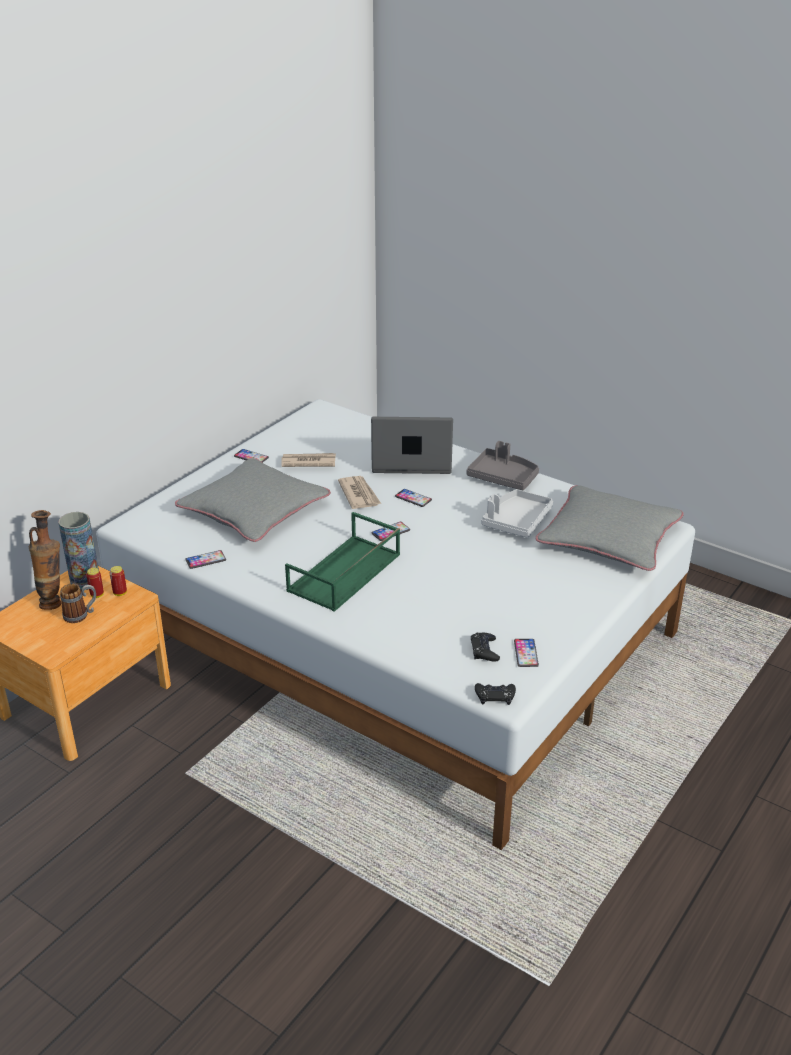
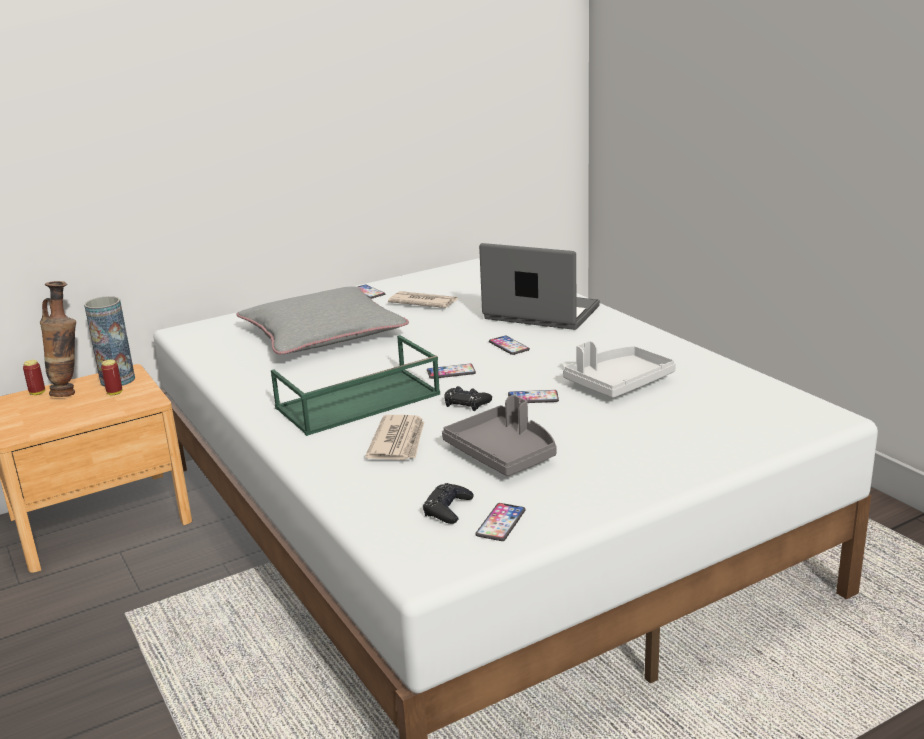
camera: 25 degrees right, 10 degrees down
(81, 615) = (80, 407): mug -> none
(120, 593) = (137, 395): can -> can (37, 393)
(205, 560) = (224, 368): phone -> phone (533, 398)
(359, 494) = (450, 335): newspaper -> newspaper (399, 441)
(495, 696) = (411, 563): black game controller -> black game controller (466, 403)
(503, 477) = (639, 340): grey tray -> grey tray (503, 454)
(609, 538) = (732, 417): grey pillow -> none

